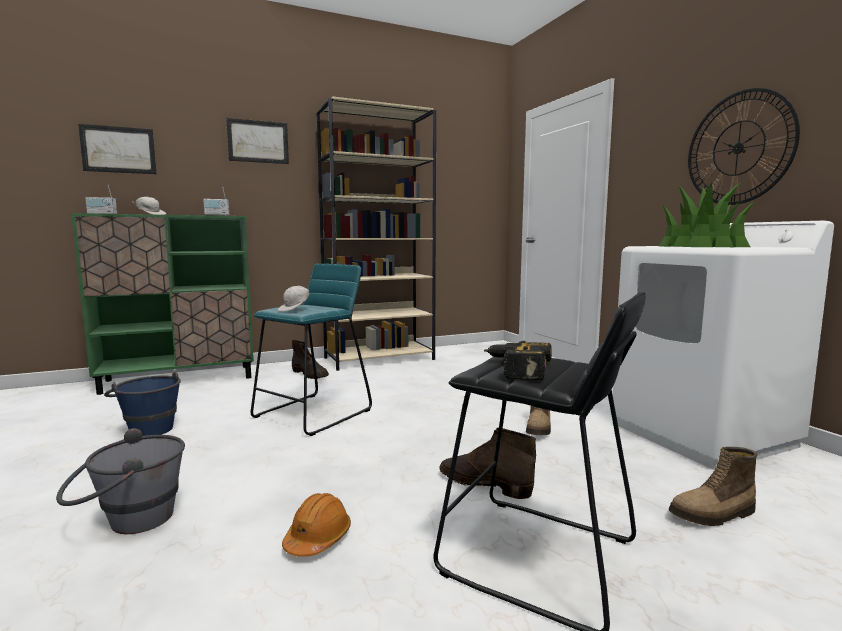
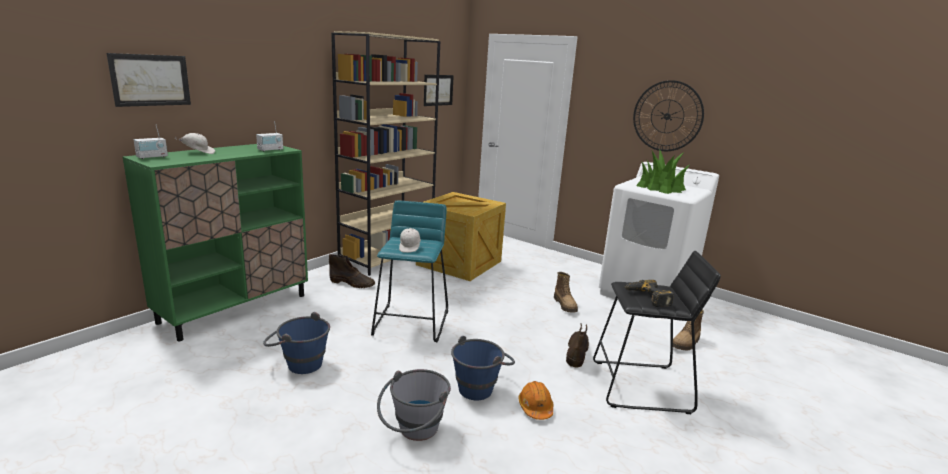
camera: 30 degrees left, 10 degrees up
(258, 141) = (281, 64): picture -> picture (438, 90)
(286, 492) = (480, 386): none -> blue bucket
(453, 371) = (460, 263): none -> crate
(483, 483) = (577, 352): brown boot -> brown boot turned 105 degrees clockwise

